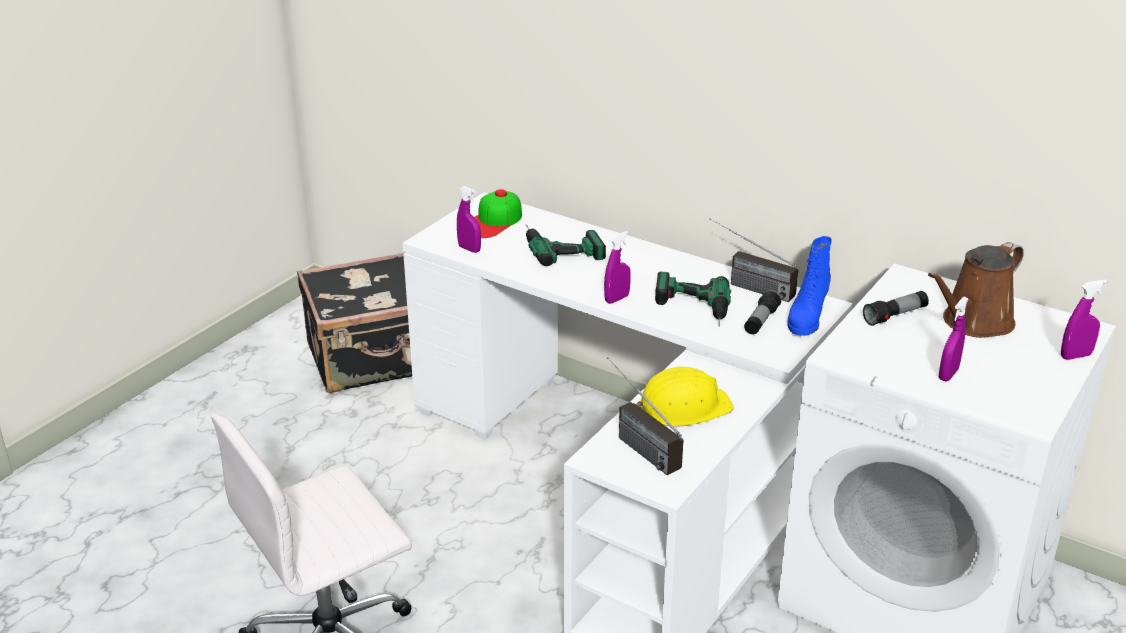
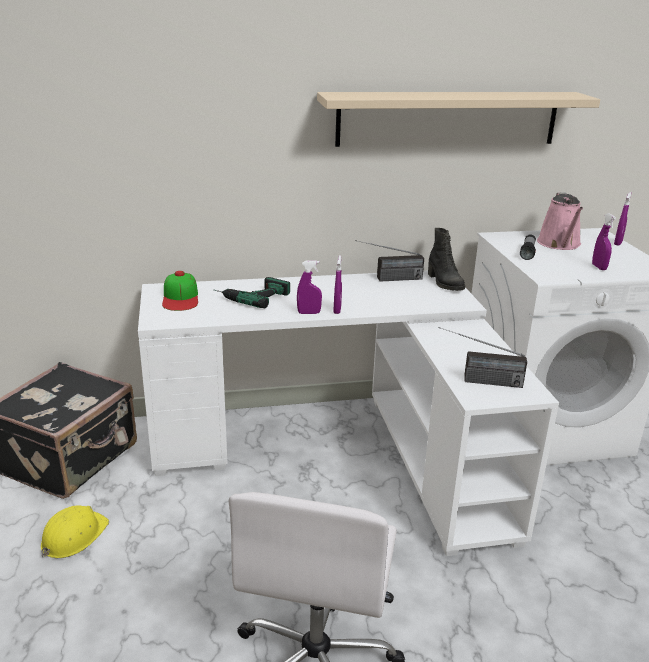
camera: 45 degrees left, 5 degrees down
(469, 249) = (195, 317): purple spray bottle -> purple spray bottle (309, 313)
(682, 407) = (463, 351): yellow hard hat -> yellow hard hat (73, 536)
(692, 309) = (384, 299): power drill -> none
(761, 321) = (428, 292): flashlight -> none
(806, 318) = (444, 283): blue boot -> black boot
(862, 84) = (448, 118): none -> beige shelf
(973, 323) = (559, 244): brown watering can -> pink watering can

